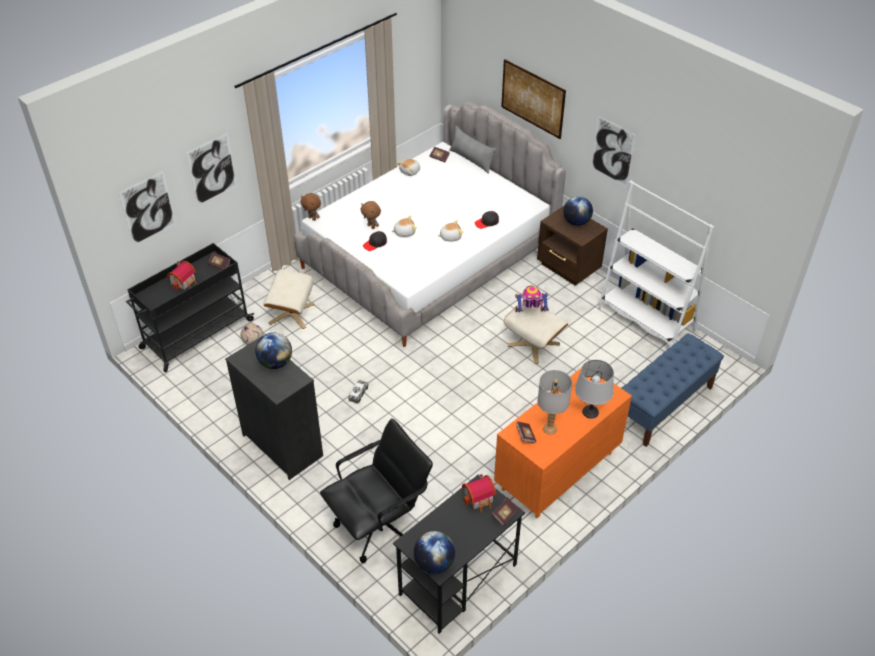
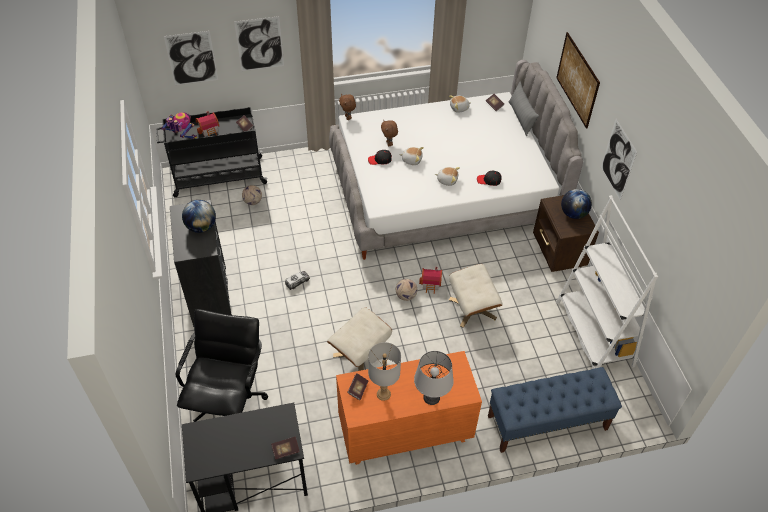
camera: 30 degrees right, 5 degrees up
(291, 313) = (298, 191): beige ottoman -> beige ottoman (359, 354)
(380, 526) = (229, 401): black office chair -> black office chair turned 75 degrees counterclockwise
(434, 563) = (197, 460): globe -> none
(468, 360) = (406, 296): none -> football
(480, 499) = (277, 425): toy house -> toy house (431, 284)
(530, 314) = (473, 280): toy robot -> toy robot (182, 137)

